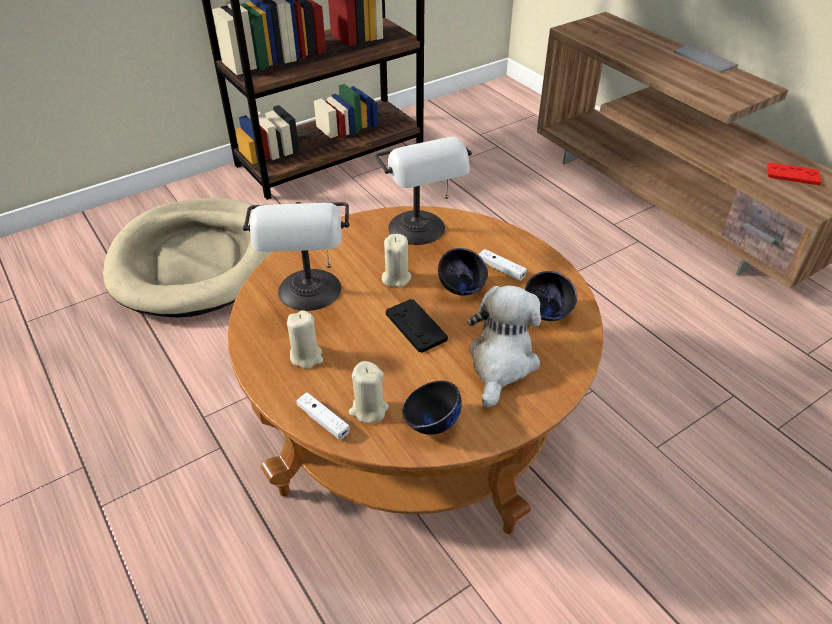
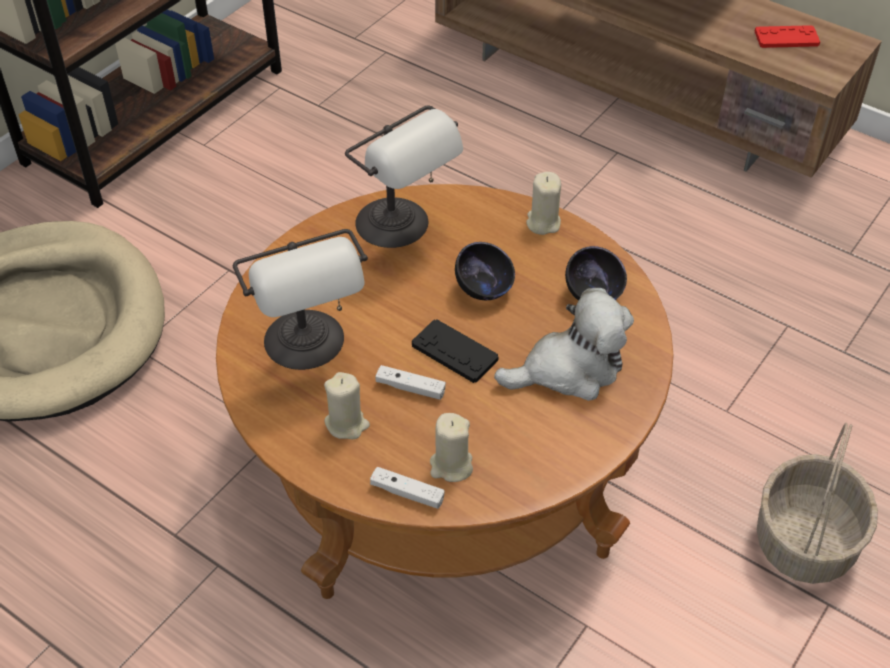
camera: 20 degrees left, 5 degrees up
(396, 278) = (400, 296): beige candle -> beige candle (543, 223)
(431, 422) = (526, 460): black bowl -> none
(501, 269) = (518, 253): white game controller -> white game controller (410, 388)
(501, 363) = (569, 370): plush toy -> plush toy turned 75 degrees clockwise
(689, 576) = (806, 542): none -> basket

